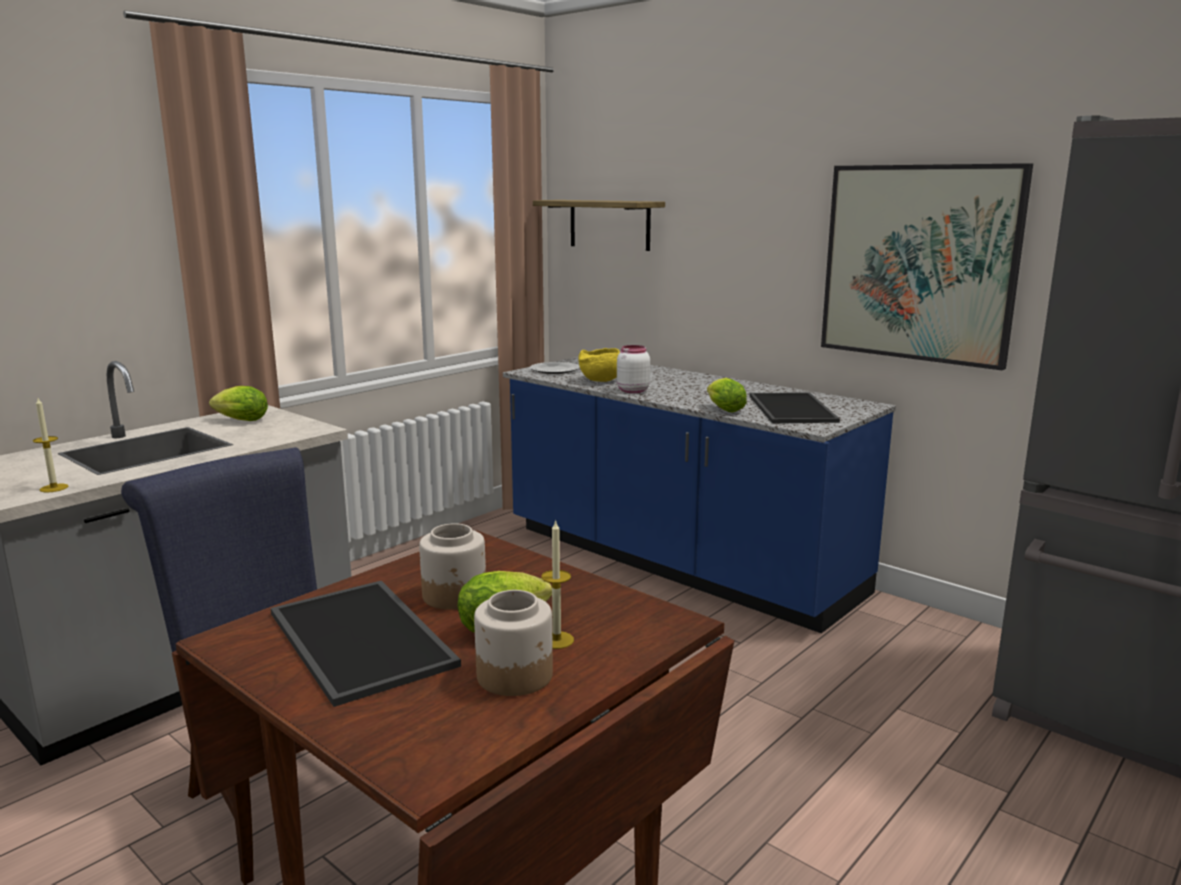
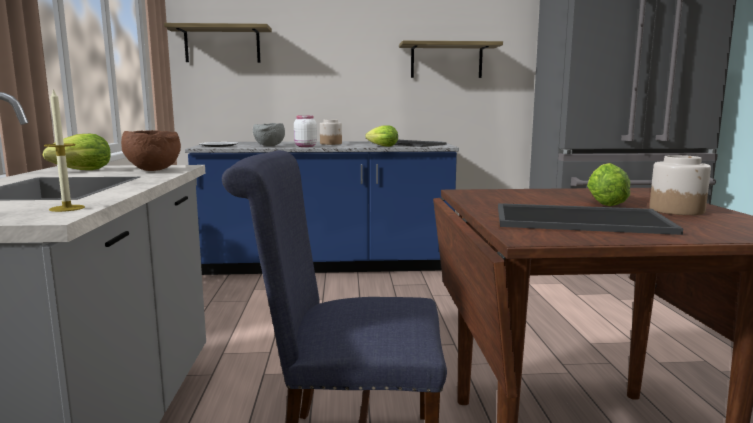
camera: 45 degrees left, 5 degrees down
(276, 432) = (151, 170): none -> brown bowl
(455, 596) = (542, 202): jar -> jar (331, 143)
(556, 640) = (637, 201): candle -> none
(600, 381) = (269, 146): yellow bowl -> grey bowl
(919, 263) = (446, 61): picture -> shelf

